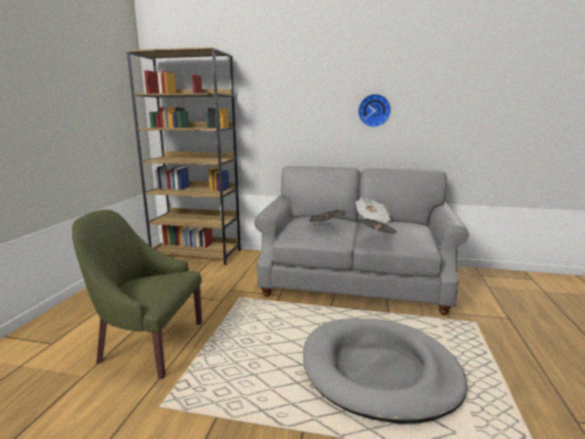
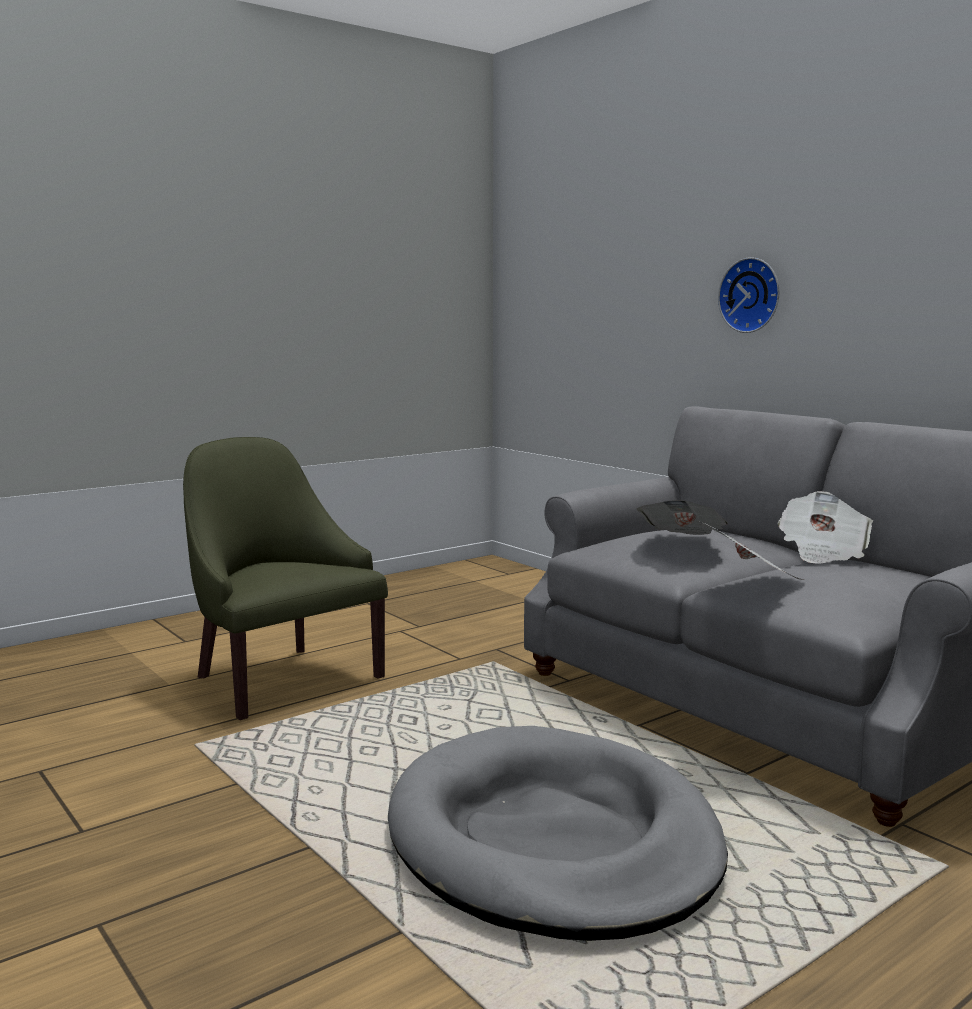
camera: 40 degrees right, 5 degrees down
(197, 254) = (526, 584): brown bookcase -> none
(374, 110) = (911, 273): wall clock -> wall clock (751, 295)

